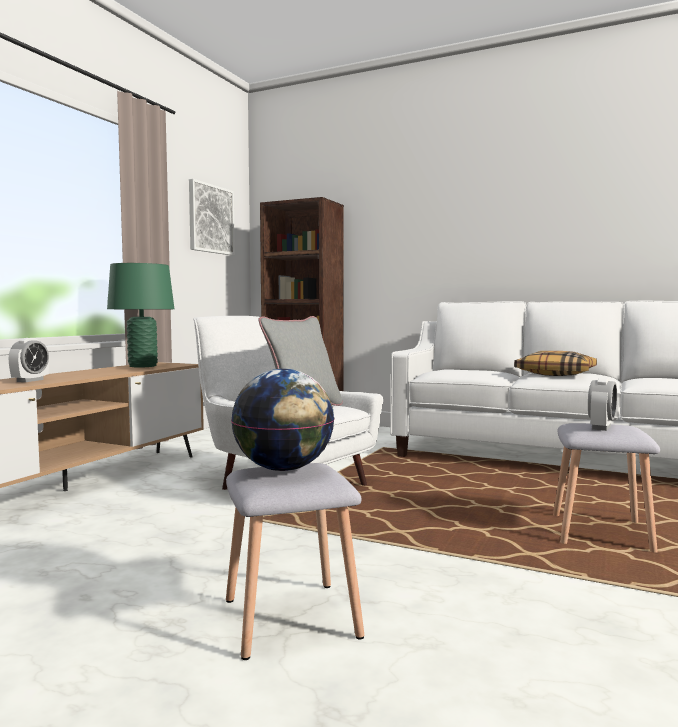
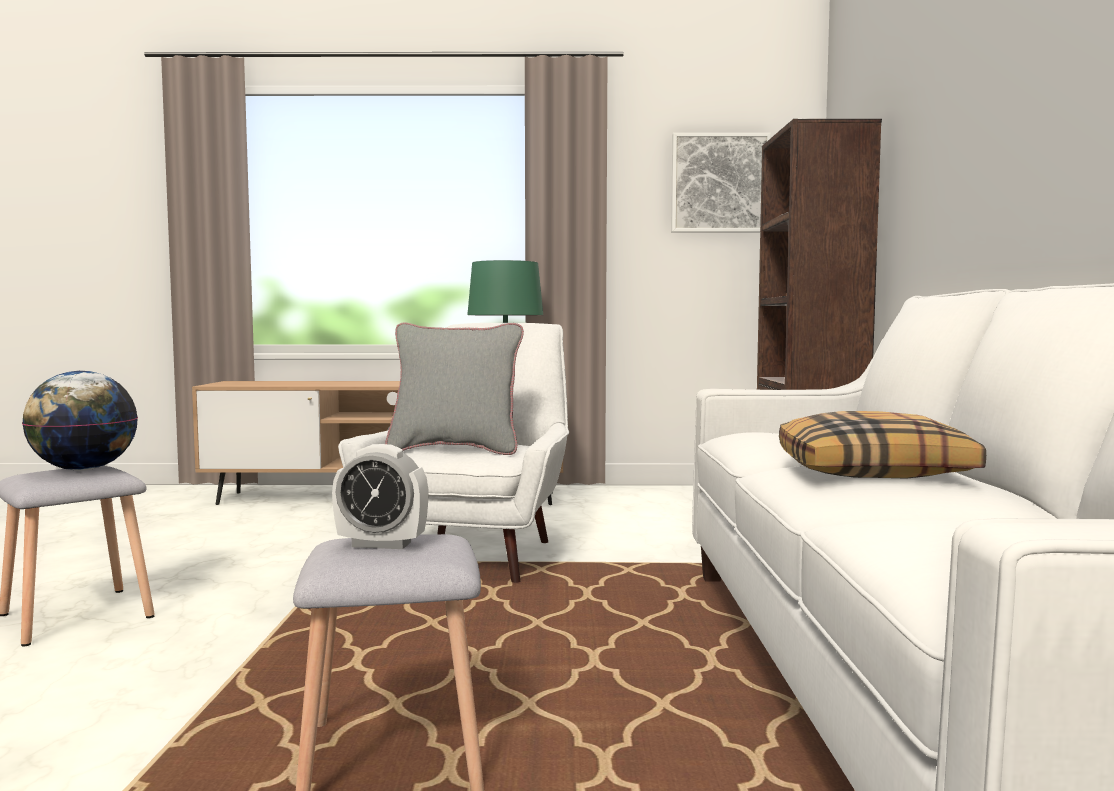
camera: 65 degrees right, 0 degrees up
(30, 380) = (348, 383): alarm clock -> none

